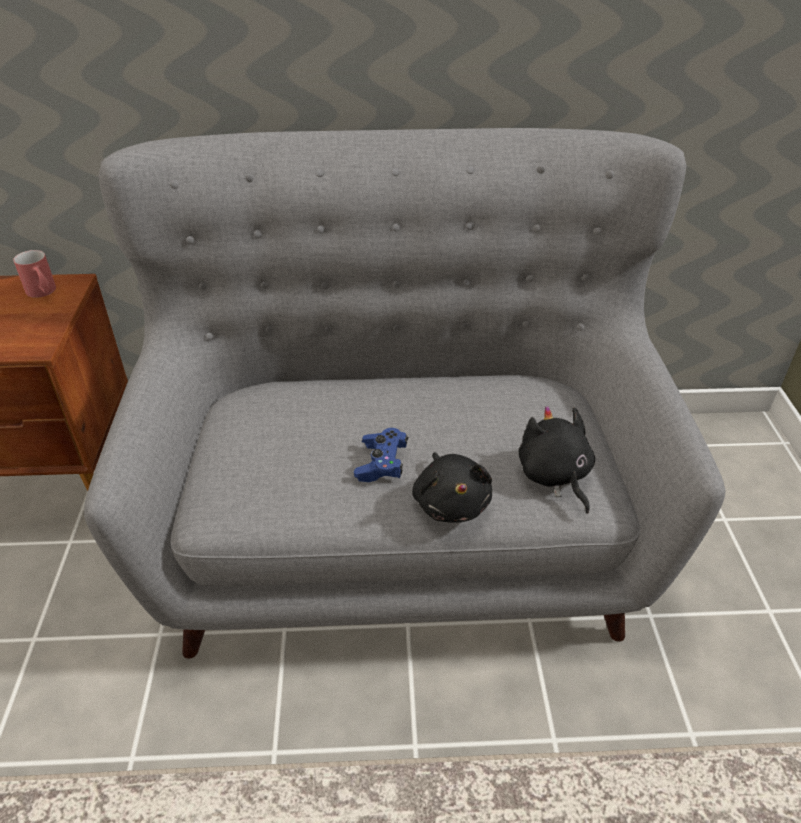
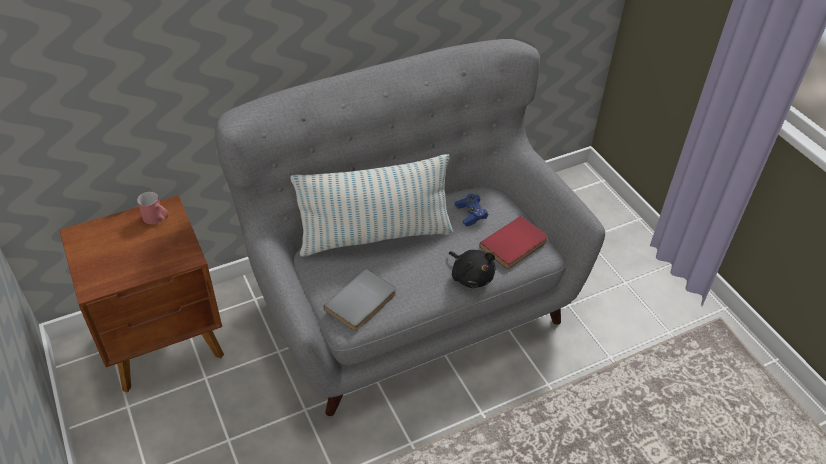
camera: 25 degrees left, 5 degrees up
(254, 489) = (362, 302): none -> grey book
(342, 403) = (375, 236): none -> pillow
(381, 464) = (422, 266): blue game controller -> blue game controller (470, 214)
(554, 476) = (515, 245): black plush toy -> red book

